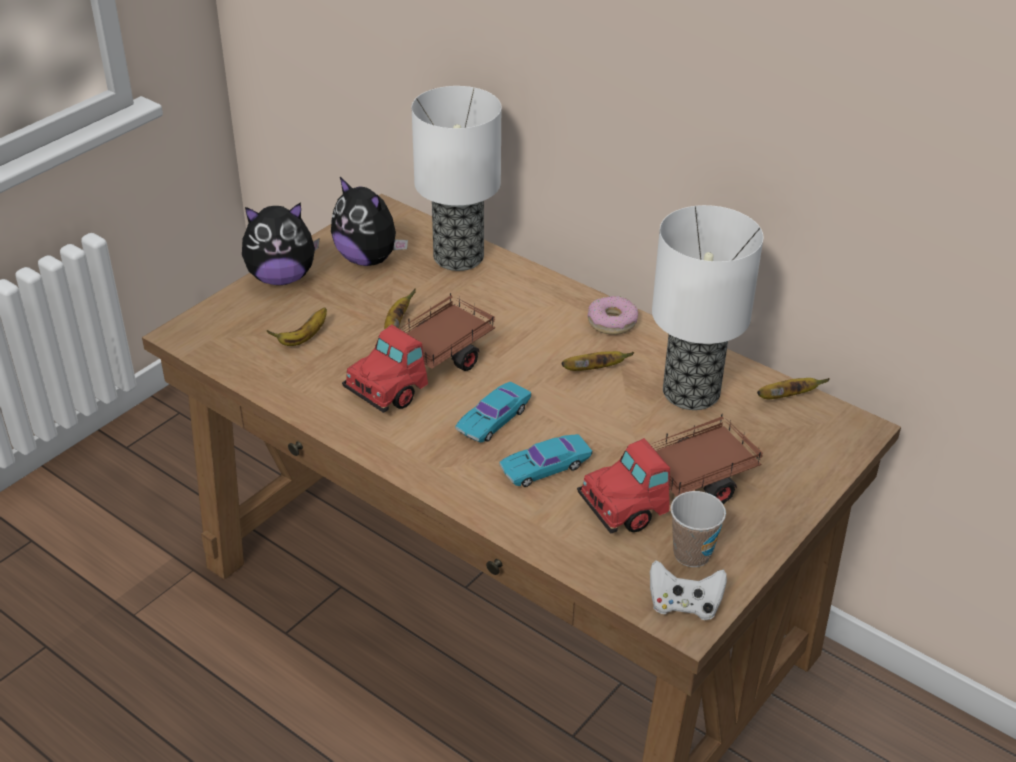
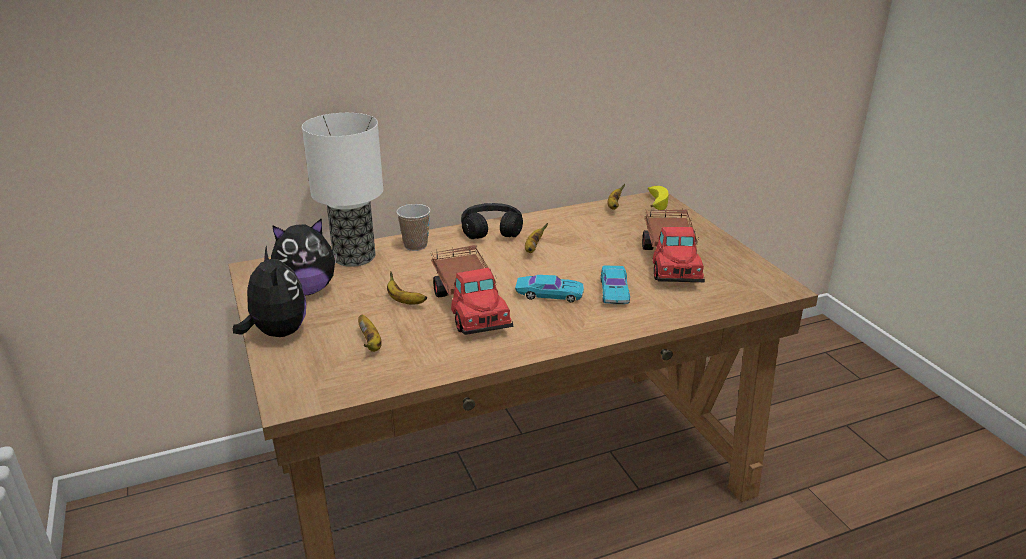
camera: 60 degrees left, 10 degrees down
(281, 278) = (277, 333): plush toy -> plush toy turned 45 degrees counterclockwise
(493, 419) = (549, 294): turquoise toy car -> turquoise toy car turned 60 degrees counterclockwise
(611, 322) = (491, 230): donut -> black headphones
(684, 605) = (770, 285): white game controller -> none
(692, 393) = (586, 228): table lamp -> none
(692, 554) = (728, 270): cup -> cup (415, 245)
(843, 431) = (655, 202): none -> banana

